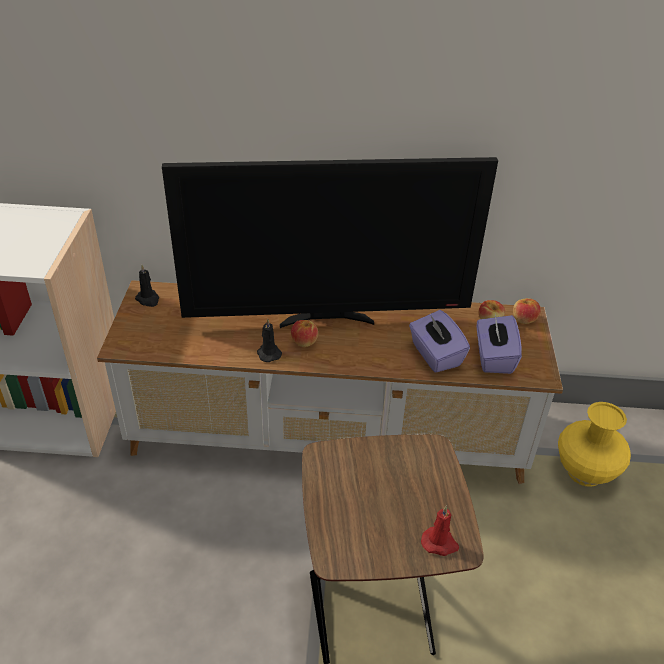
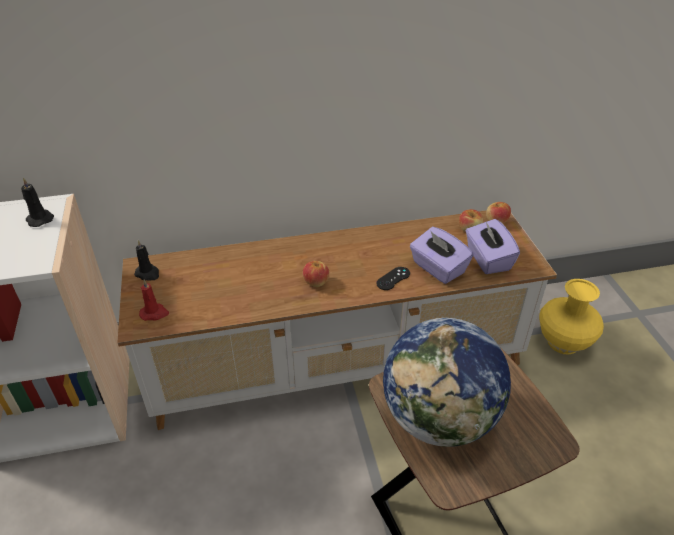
camera: 15 degrees left, 0 degrees up
(268, 353) = (287, 300): black candle -> black candle (39, 219)
(327, 319) = (327, 256): television -> none
(356, 497) = (439, 418): none -> globe
(383, 355) = (393, 278): none -> black game controller
(440, 543) = (535, 442): red candle -> red candle (154, 313)

